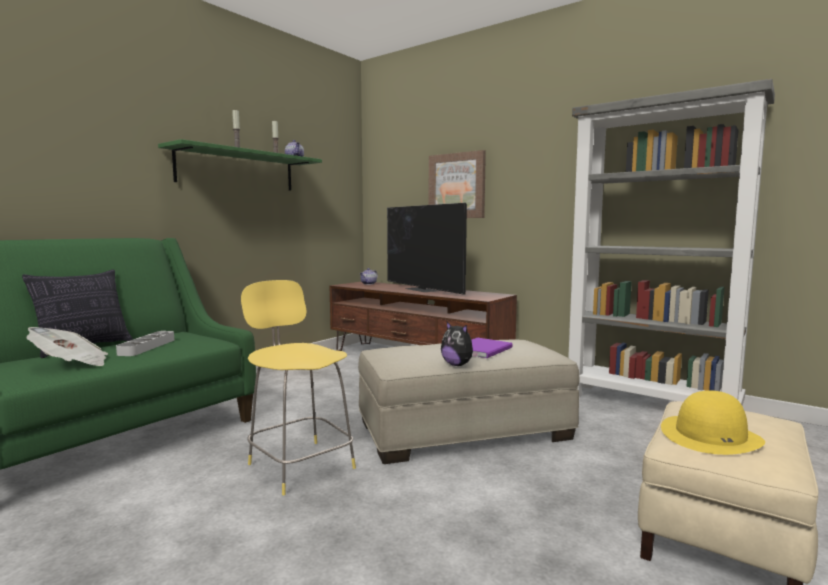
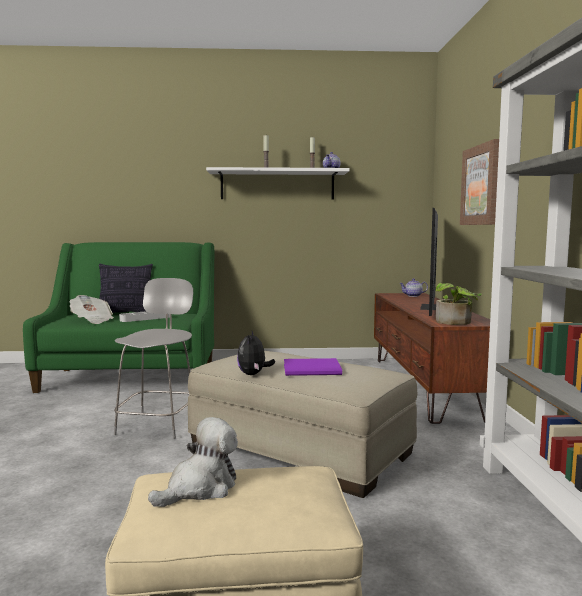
camera: 50 degrees right, 0 degrees up
(237, 170) = (277, 185): green shelf -> white shelf
(299, 464) = (158, 424): yellow stool -> grey stool
(487, 297) = (455, 323): none -> potted plant
(710, 436) = (200, 488): yellow hat -> plush toy

